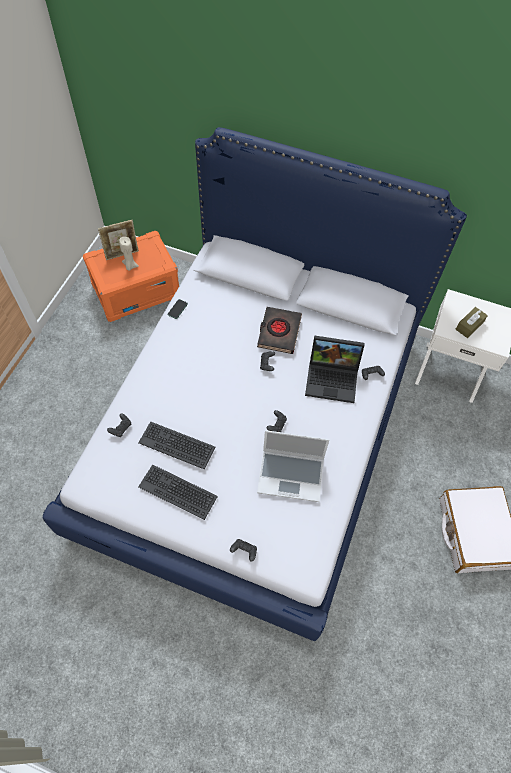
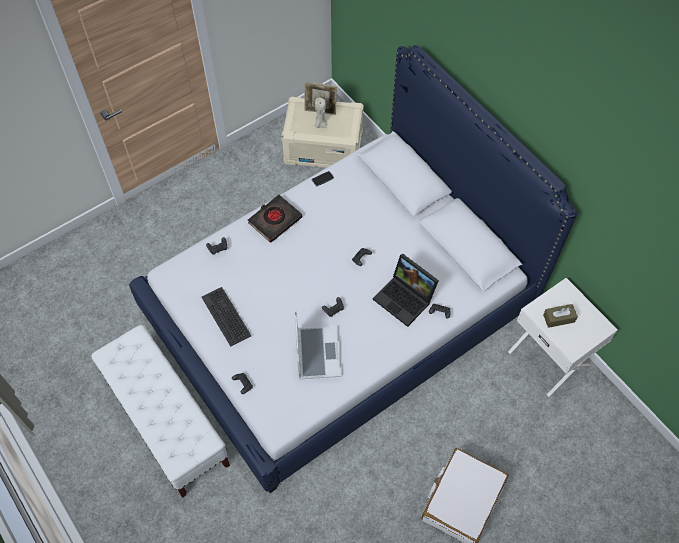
camera: 35 degrees right, 0 degrees up
(136, 290) = (324, 147): orange storage box -> beige storage box
(164, 635) = (168, 423): none -> white bench
(177, 444) = (249, 282): keyboard -> none
(279, 332) = (389, 238): black book -> black book (275, 220)
(291, 475) = (317, 352): laptop -> laptop turned 135 degrees counterclockwise

